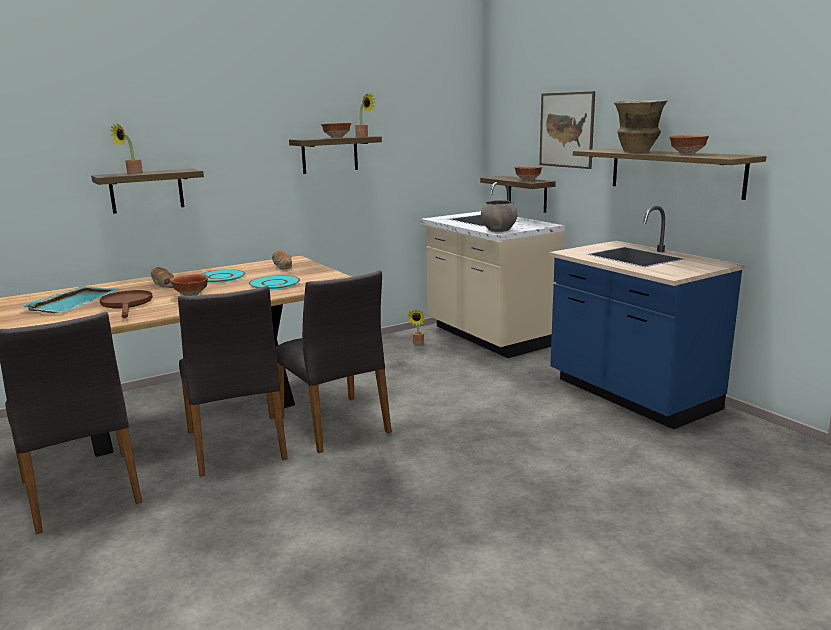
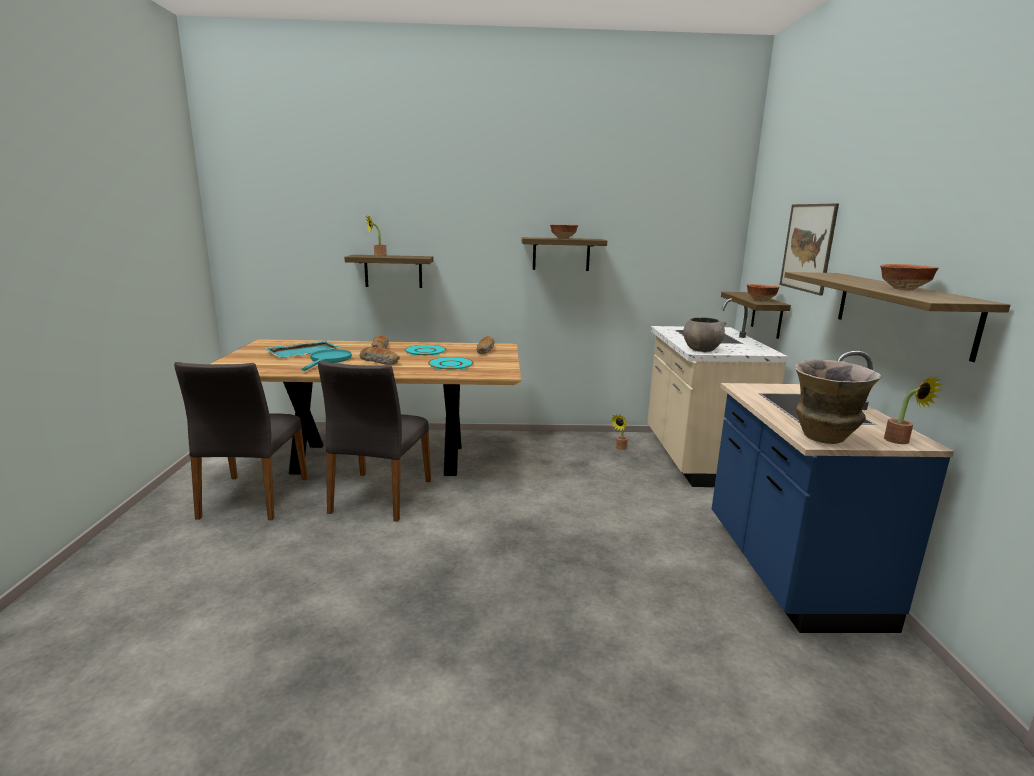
camera: 30 degrees right, 0 degrees up
(127, 304) = (328, 360): brown frying pan -> turquoise frying pan
(192, 294) = (380, 361): bowl -> bread
(335, 424) = (466, 503): grey chair -> none
(364, 136) = (593, 239): potted plant -> potted plant (901, 441)
(637, 151) = (852, 280): vase -> vase (824, 438)

